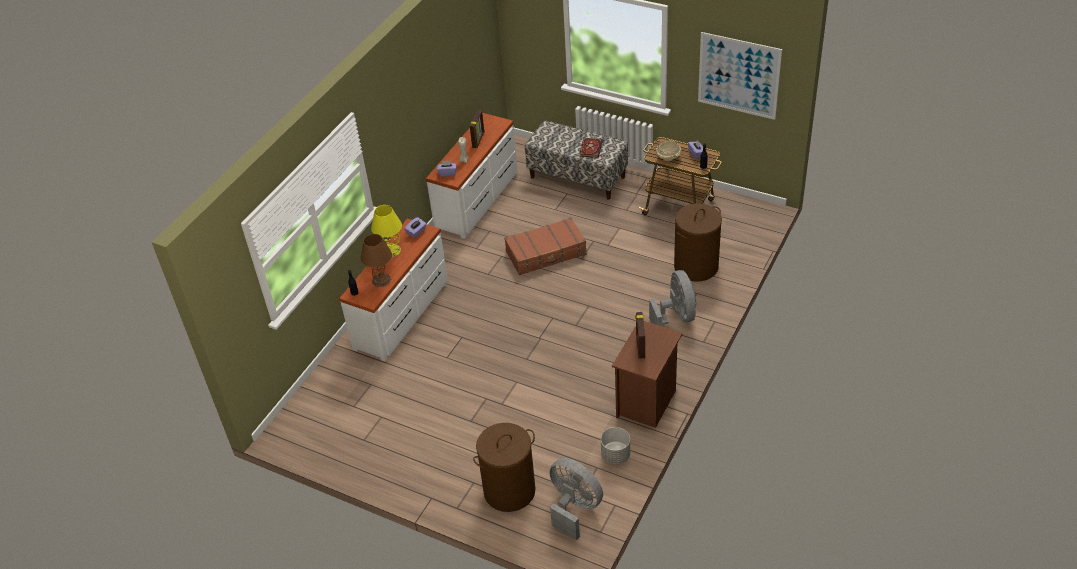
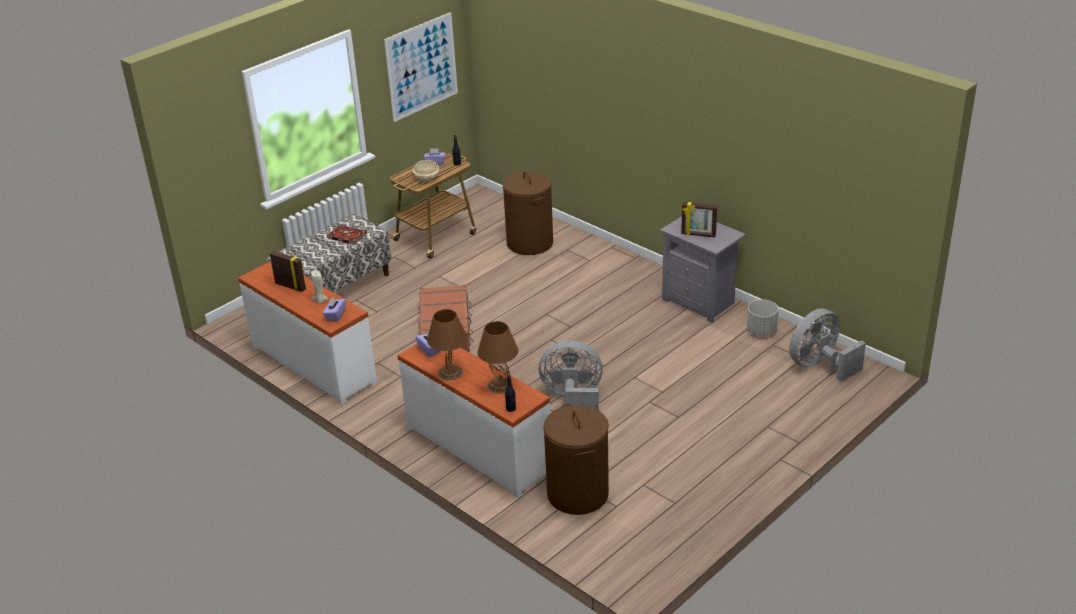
camera: 75 degrees left, 10 degrees down
(391, 250) = (450, 373): yellow table lamp -> brown table lamp
(509, 491) = (786, 403): brown laundry basket -> brown laundry basket (578, 494)
(647, 403) = (700, 302): brown nightstand -> grey nightstand
(676, 317) = (594, 266): grey fan -> grey fan (573, 399)

